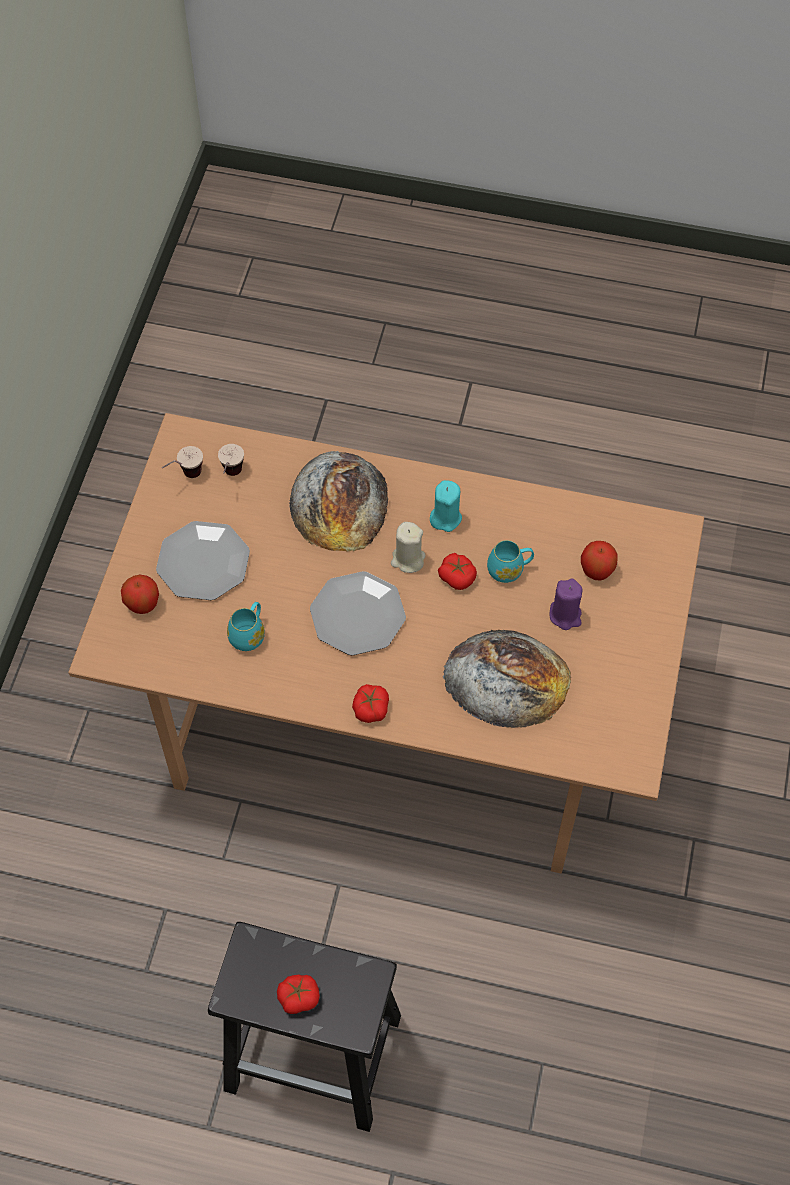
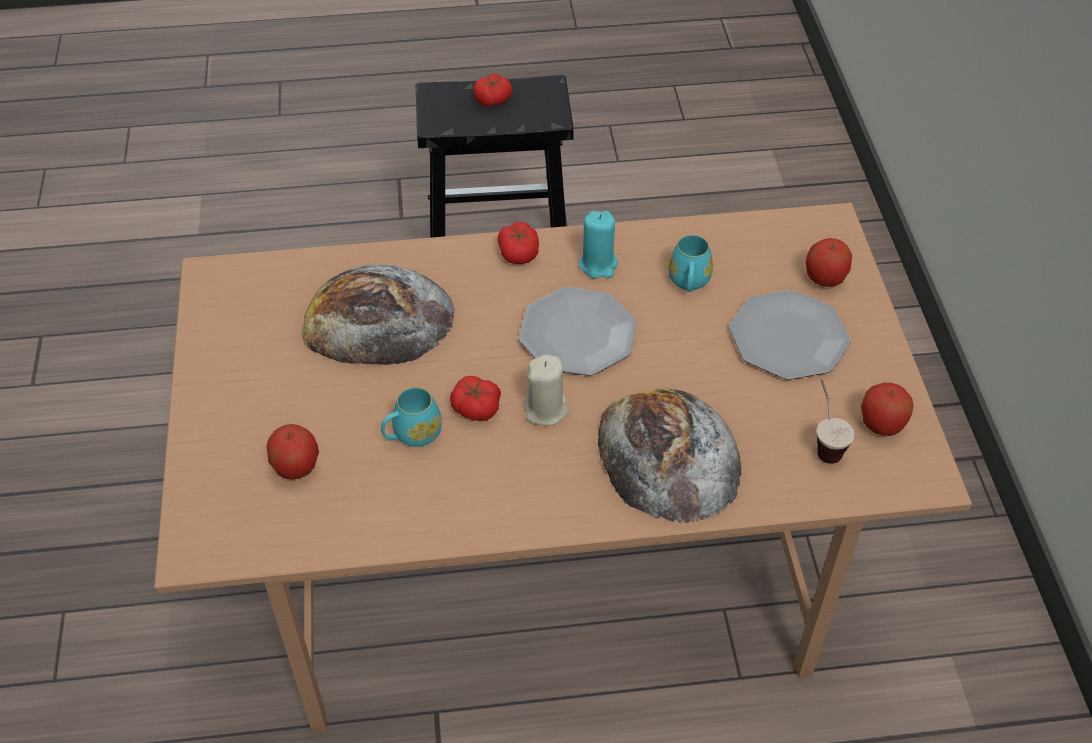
camera: 160 degrees right, 10 degrees down
(184, 477) = (881, 424): cup -> apple
(445, 518) = (520, 474): turquoise candle -> turquoise candle (598, 264)
(565, 615) = (325, 402): purple candle -> none

